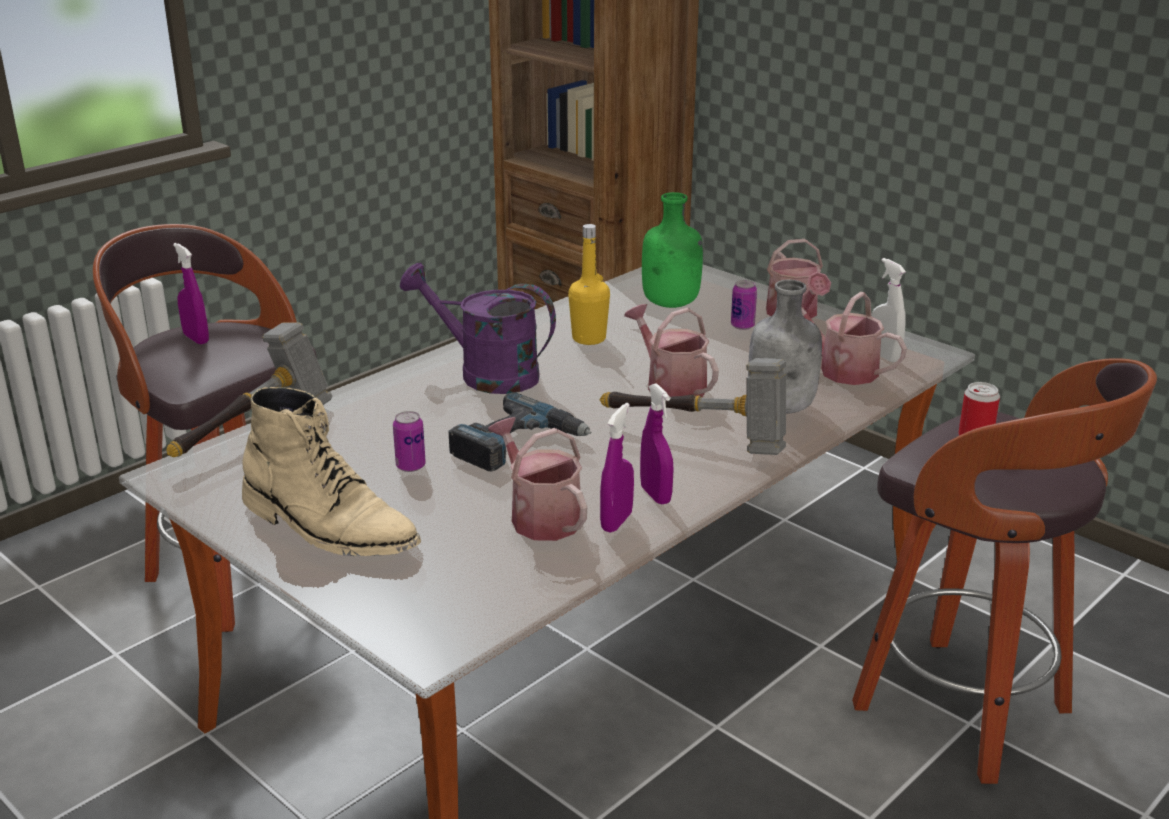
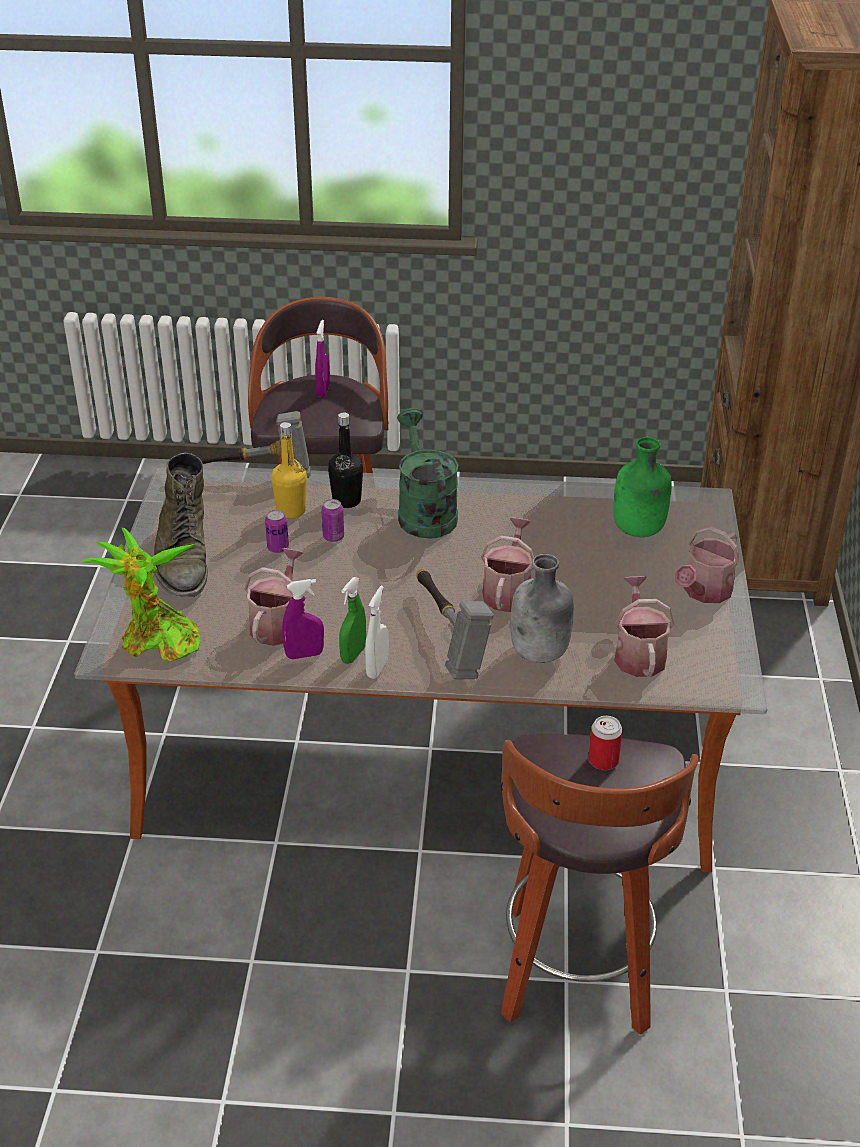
camera: 50 degrees right, 10 degrees up
(329, 527) = (183, 558): beige boot -> green boot
(398, 401) = (346, 501): none -> black bottle
(455, 605) = (156, 642): none -> potted plant
(486, 374) = (424, 512): purple watering can -> green watering can
(518, 445) = (349, 572): power drill -> none
(589, 338) = (530, 524): yellow bottle -> yellow bottle (291, 511)
(655, 495) = (353, 654): purple spray bottle -> green spray bottle
(742, 326) = (648, 577): can -> can (333, 537)
(883, 356) = (692, 664): white spray bottle -> white spray bottle (377, 668)

